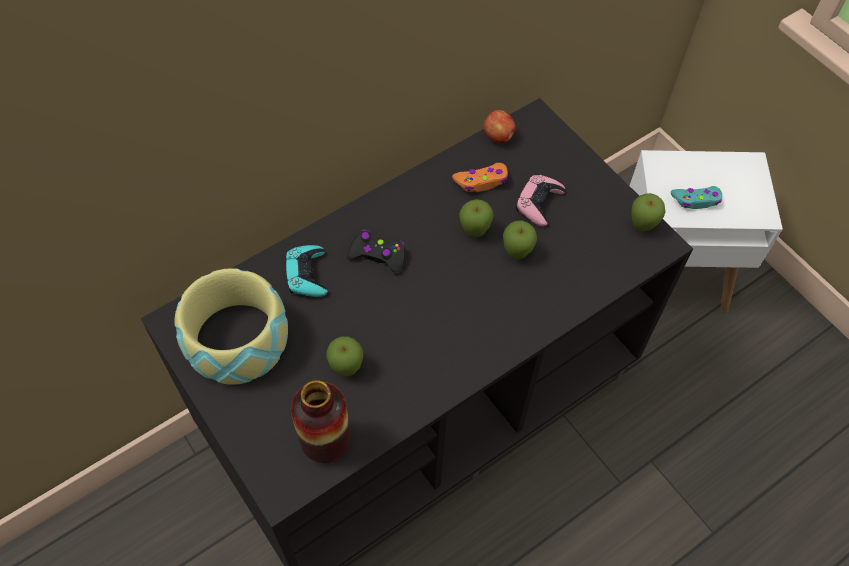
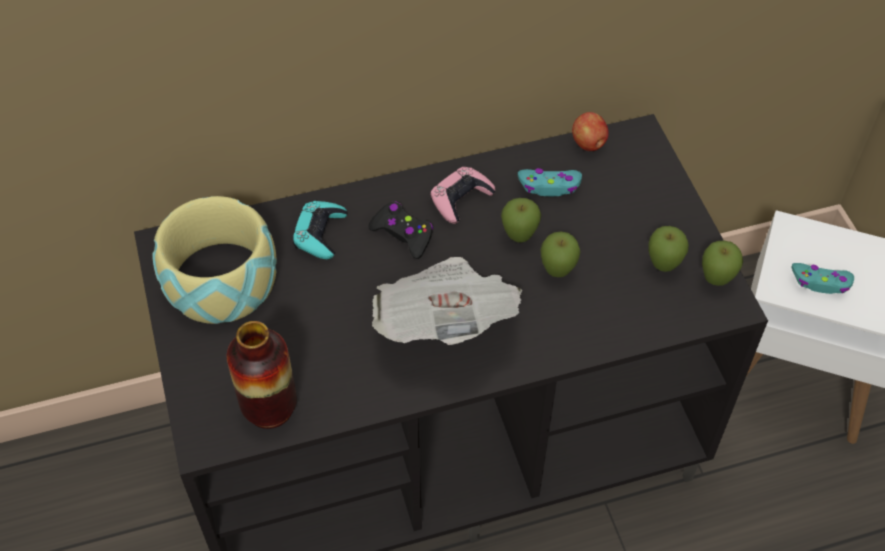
camera: 20 degrees right, 5 degrees down
(346, 369) = (322, 340): apple -> apple (663, 266)
(443, 323) = (445, 322): none -> newspaper
(481, 181) = (549, 186): orange game controller -> turquoise game controller
(539, 203) = (605, 225): pink game controller -> pink game controller (460, 199)

